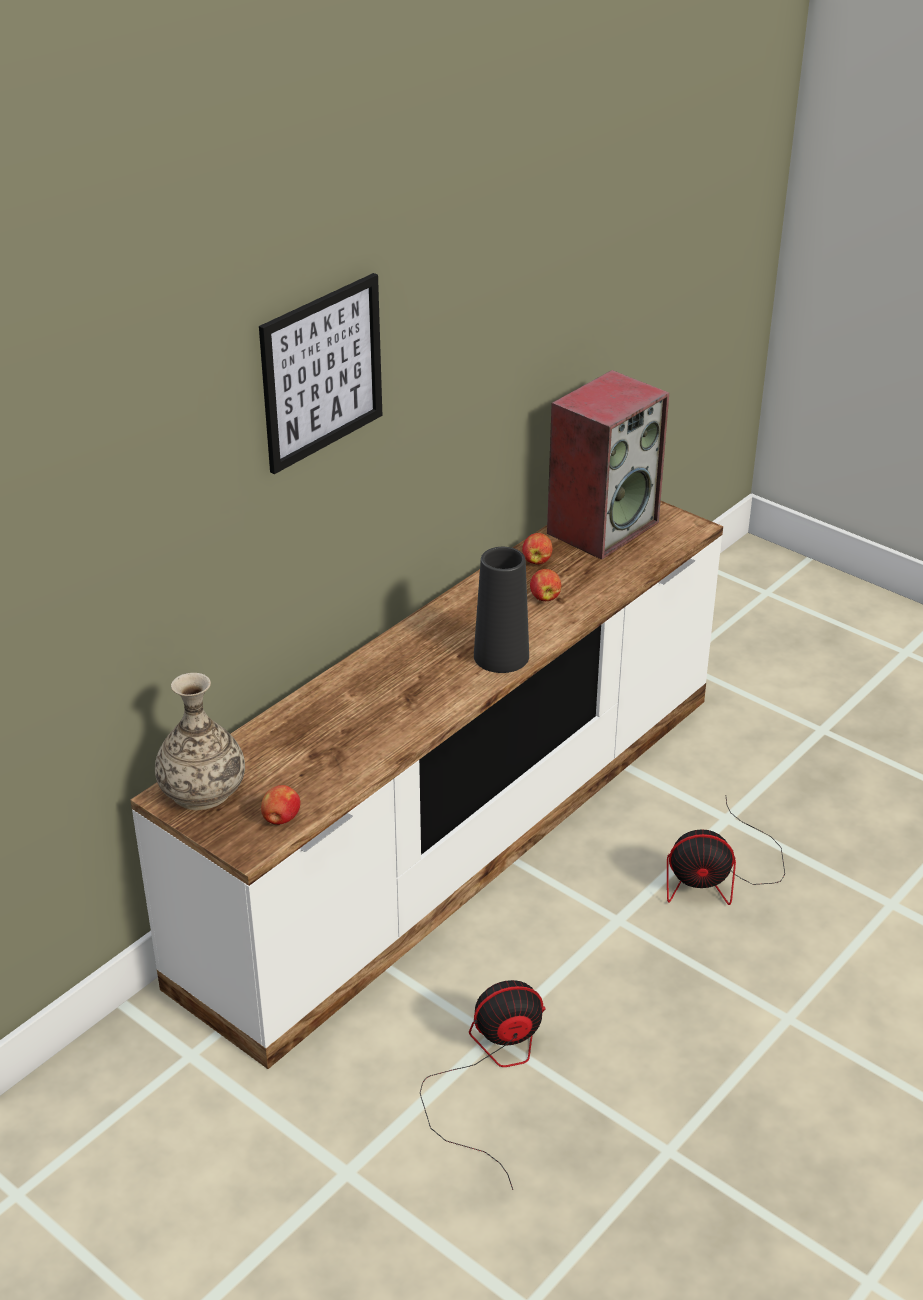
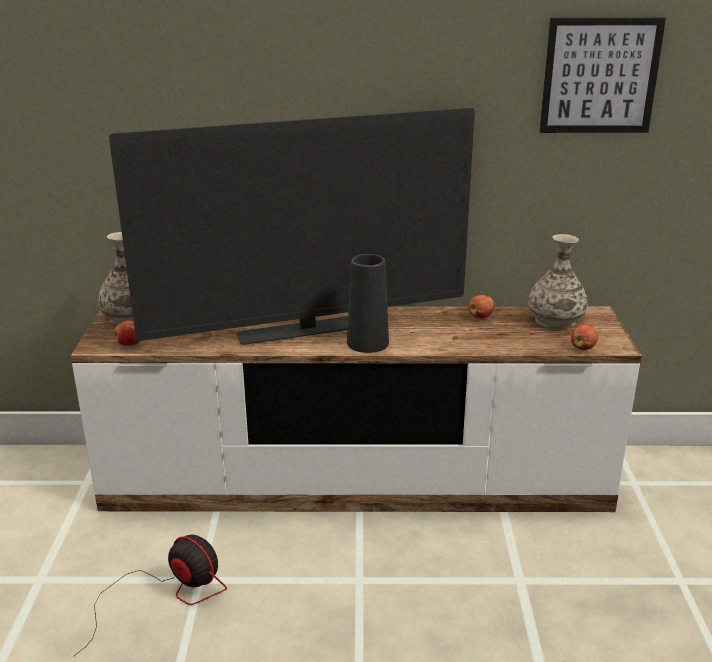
camera: 50 degrees right, 10 degrees down
(321, 372) = (290, 82): picture -> picture (600, 76)
(420, 679) = (308, 330): none -> television
(545, 597) = (449, 332): apple -> apple (583, 348)
(602, 526) = (555, 320): speaker -> vase
(719, 875) = (459, 605): fan -> none

